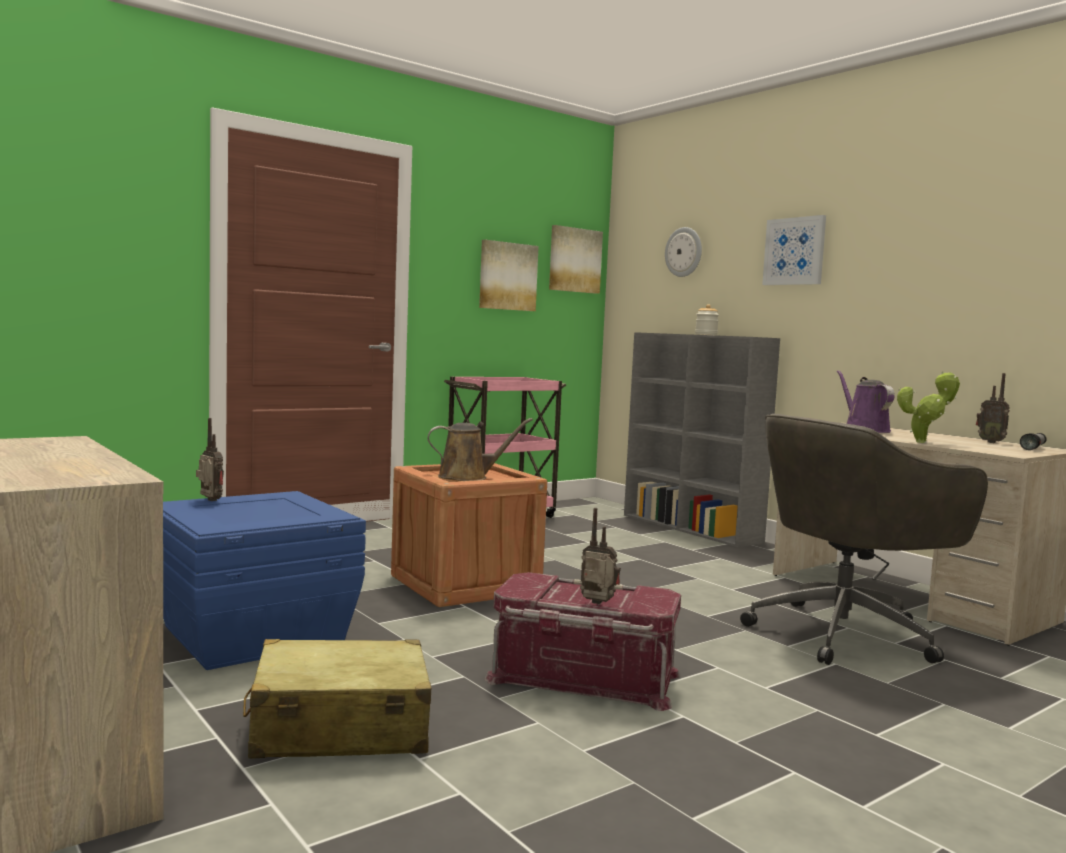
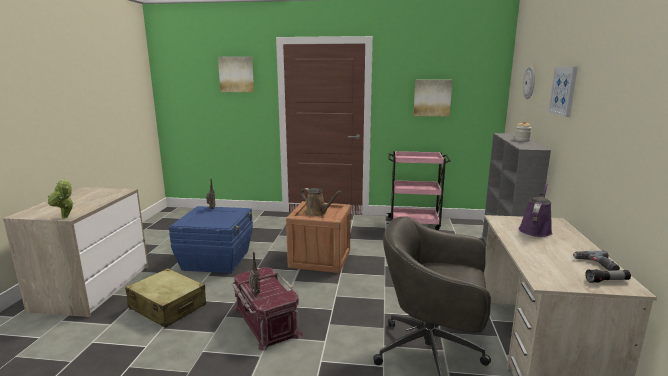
camera: 45 degrees right, 10 degrees up
(574, 260) = (482, 85): picture -> picture (236, 74)
(924, 442) = (524, 253): potted plant -> potted plant (65, 218)
(990, 442) = (596, 265): radio -> power drill

